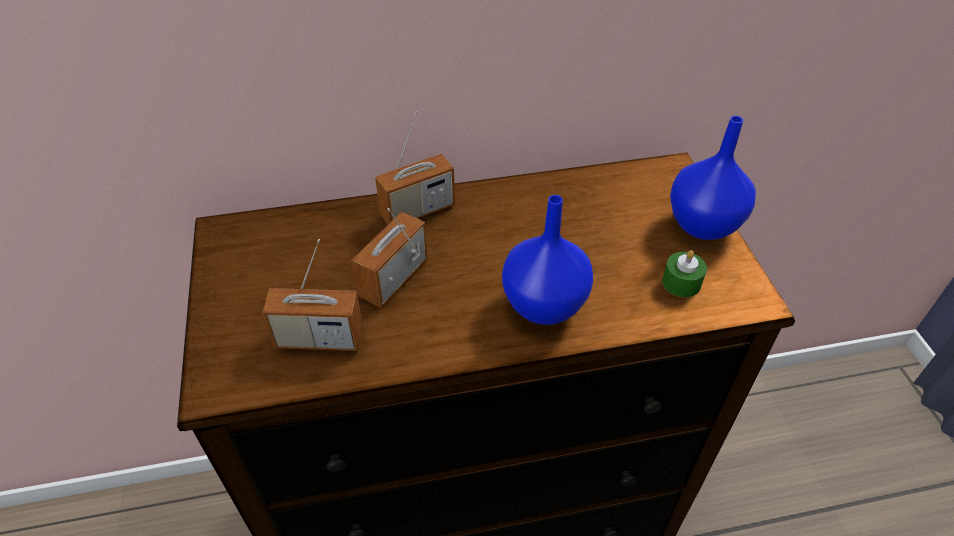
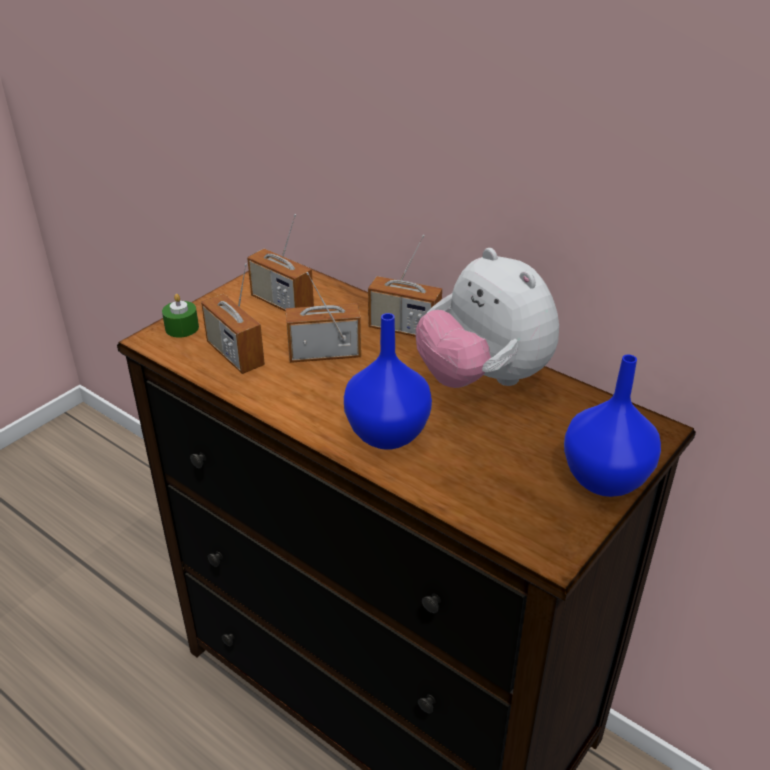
camera: 50 degrees right, 10 degrees down
(280, 260) = (282, 303): none -> radio
(533, 210) = (483, 379): none -> plush toy
(681, 282) = (511, 497): green candle -> green candle (182, 328)

